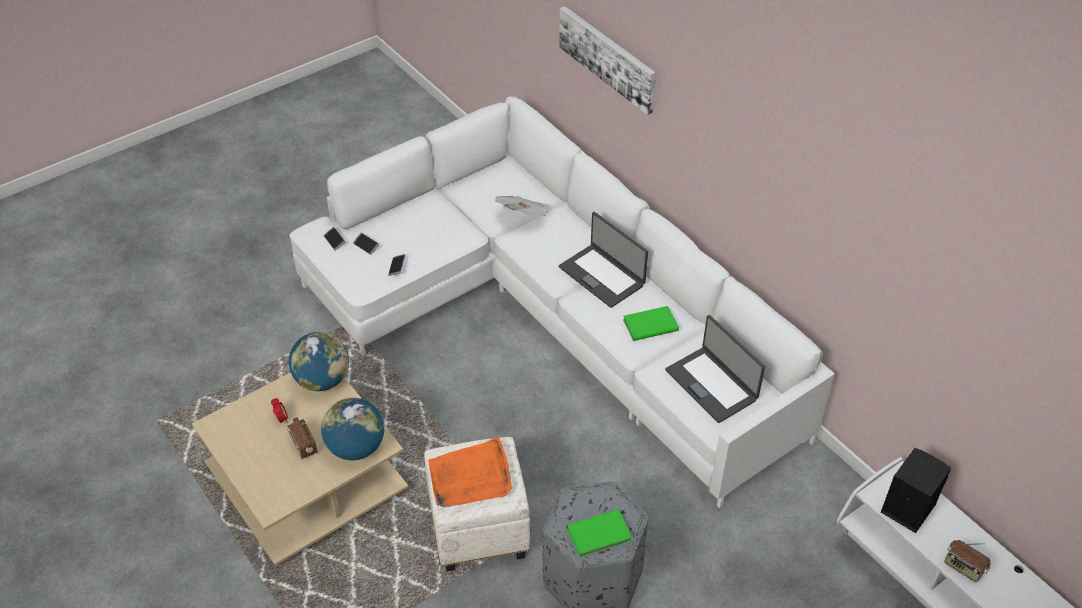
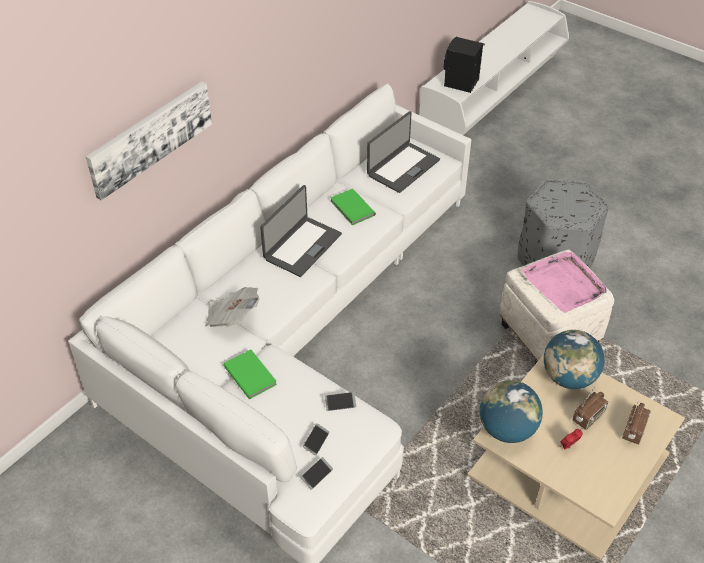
camera: 105 degrees left, 0 degrees up
(470, 477) = (564, 283): orange tray -> pink tray
(600, 535) = (578, 197): green book -> green book (251, 374)
(963, 568) = (493, 62): radio -> radio (634, 431)

